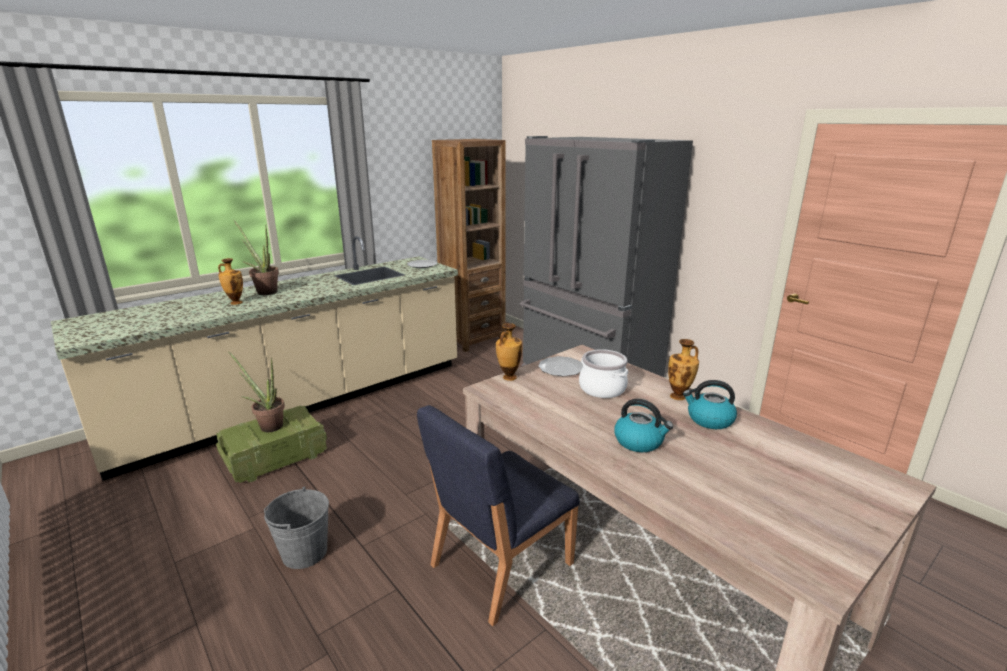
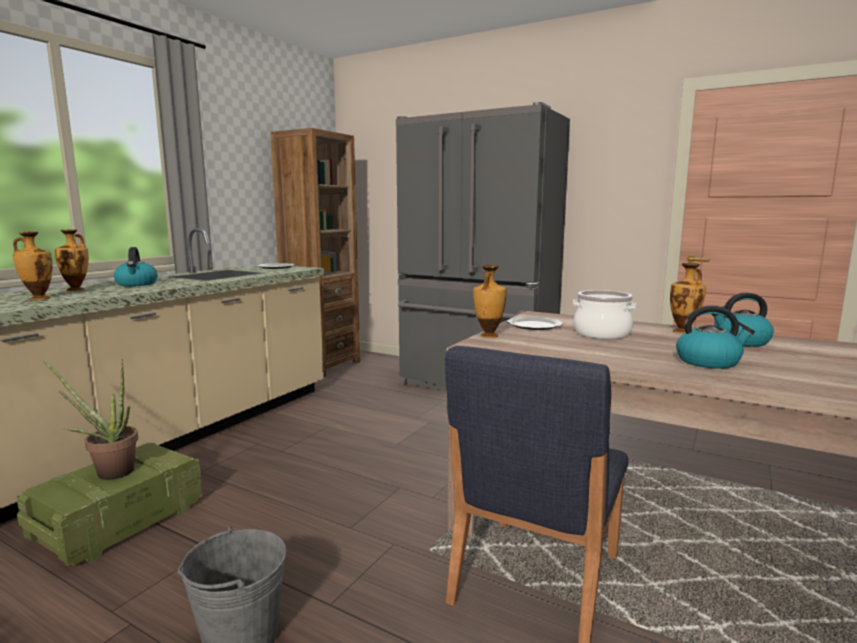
camera: 20 degrees left, 10 degrees down
(264, 291) = (76, 289): potted plant -> vase
(305, 286) = (137, 284): none -> kettle

